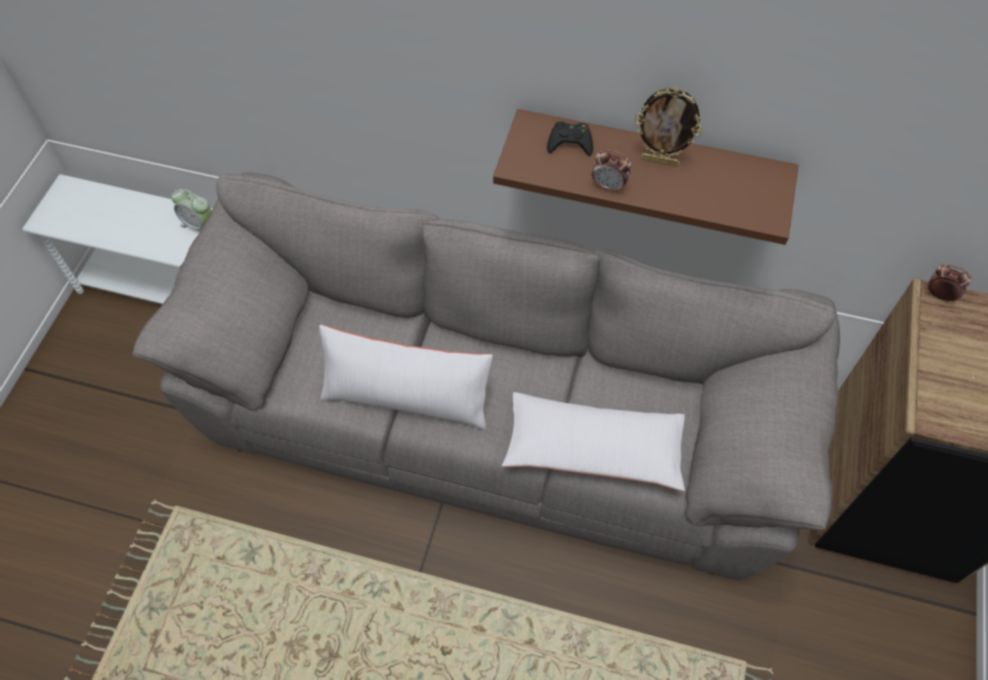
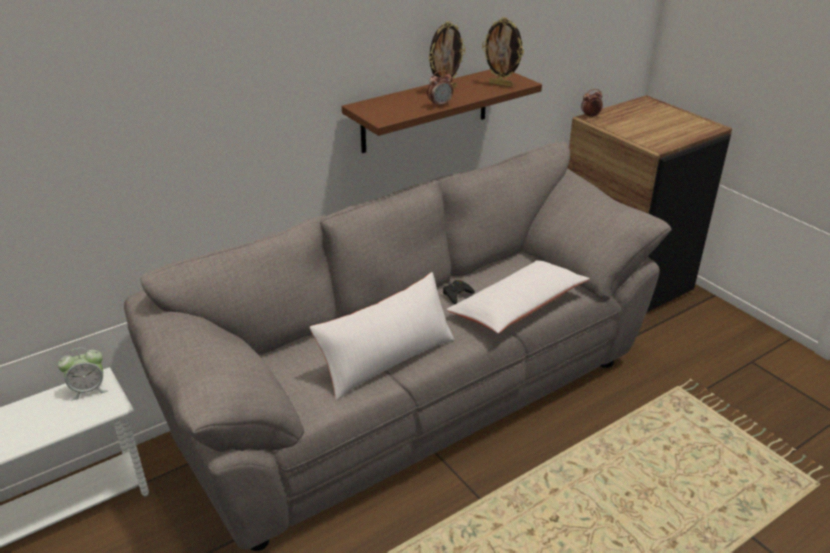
camera: 50 degrees left, 25 degrees down
(570, 142) = (392, 102): black game controller -> black game controller (457, 294)
(737, 200) = (501, 84): none -> picture frame

